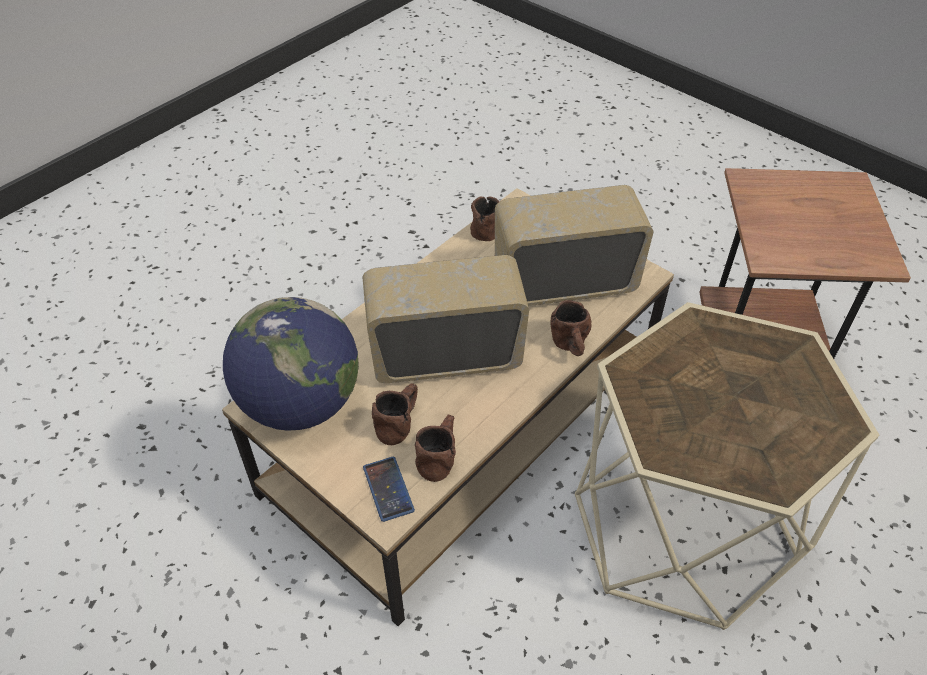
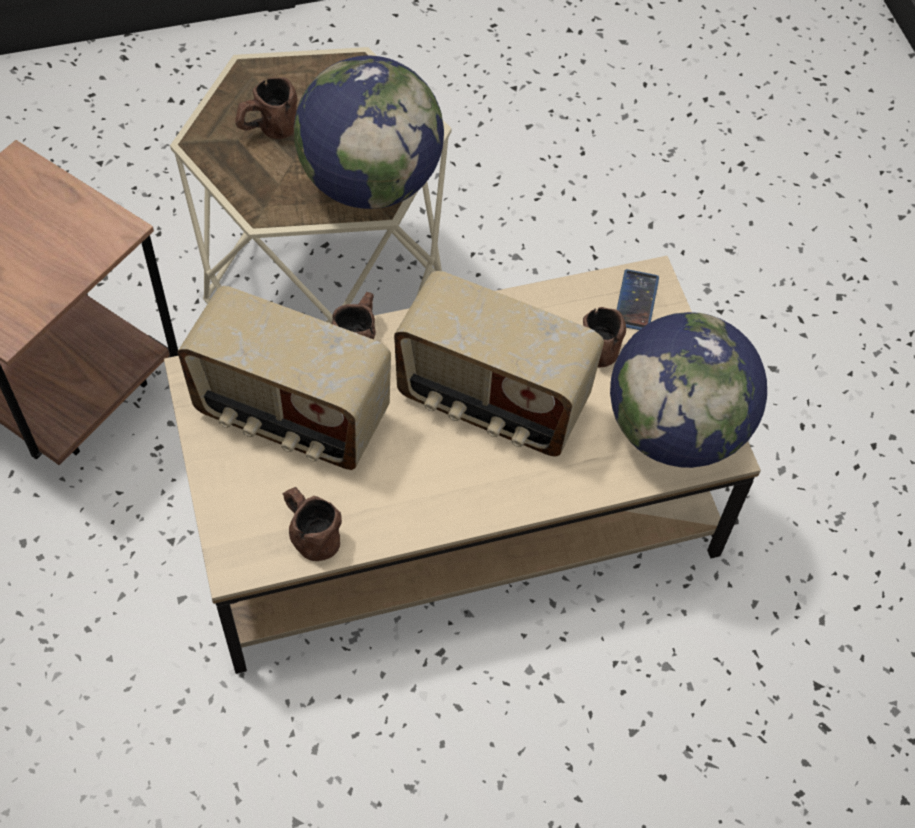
camera: 150 degrees left, 10 degrees up
(439, 456) = (571, 304): brown mug -> brown mug (267, 130)
(649, 384) = (370, 182): none -> globe

